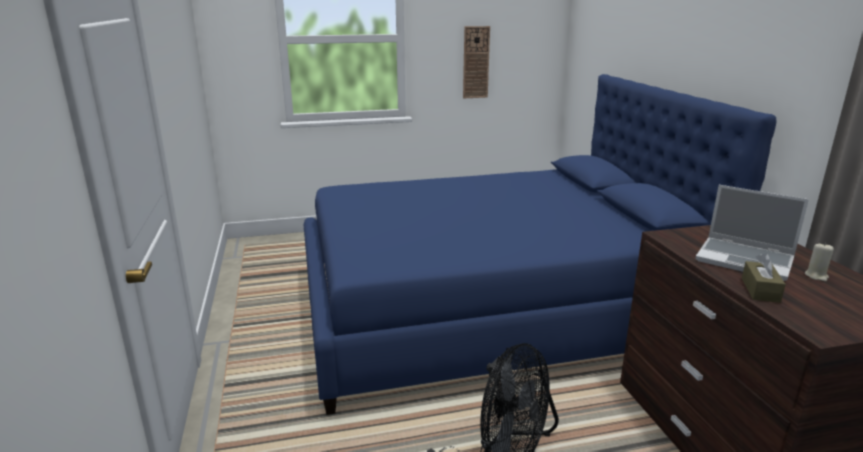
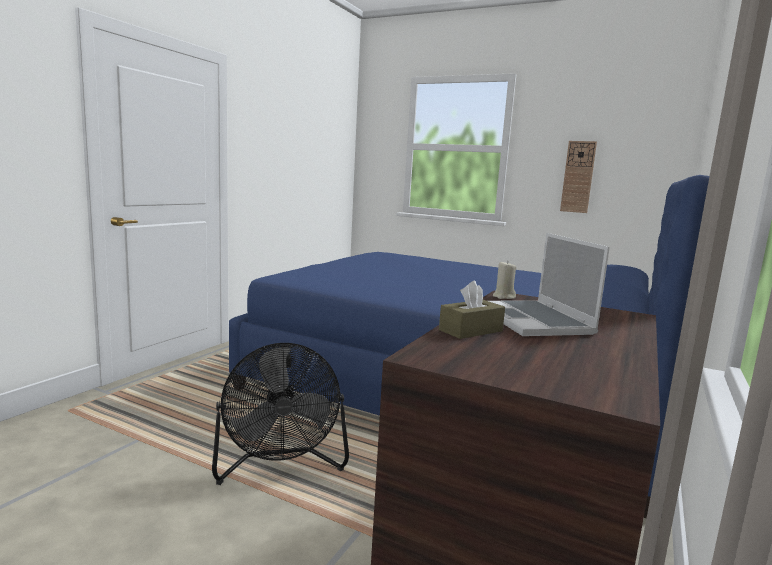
camera: 40 degrees right, 10 degrees down
(816, 276) = (580, 346): beige candle -> beige candle (503, 297)

